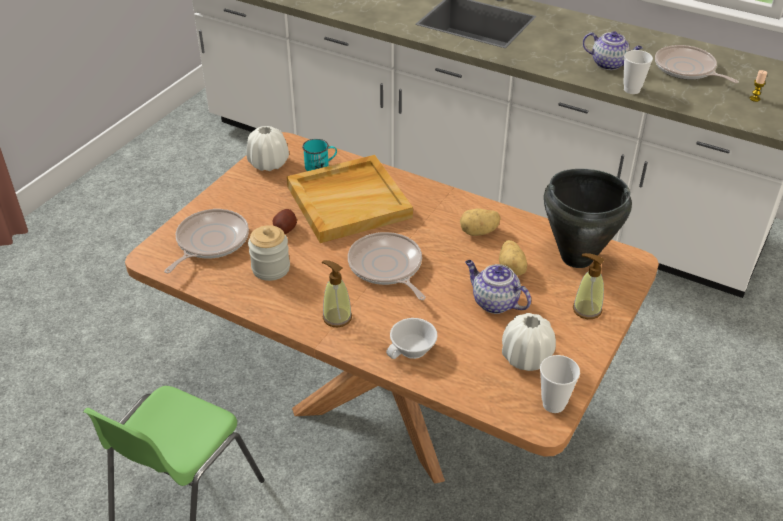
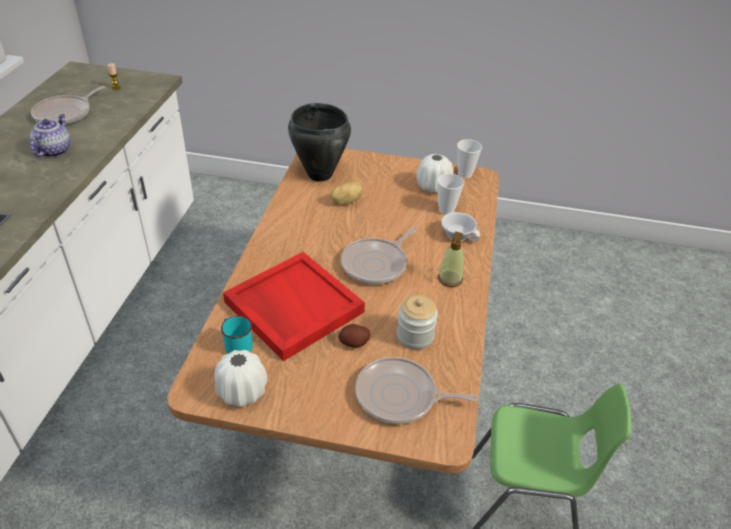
camera: 110 degrees left, 0 degrees up
(349, 201) = (292, 307): beige tray -> red tray
(479, 232) = (308, 222): potato -> none
(494, 302) = (388, 205): teapot -> none
(586, 309) = (373, 167): soap dispenser -> none
(632, 90) = (105, 138): cup -> cup (446, 210)

